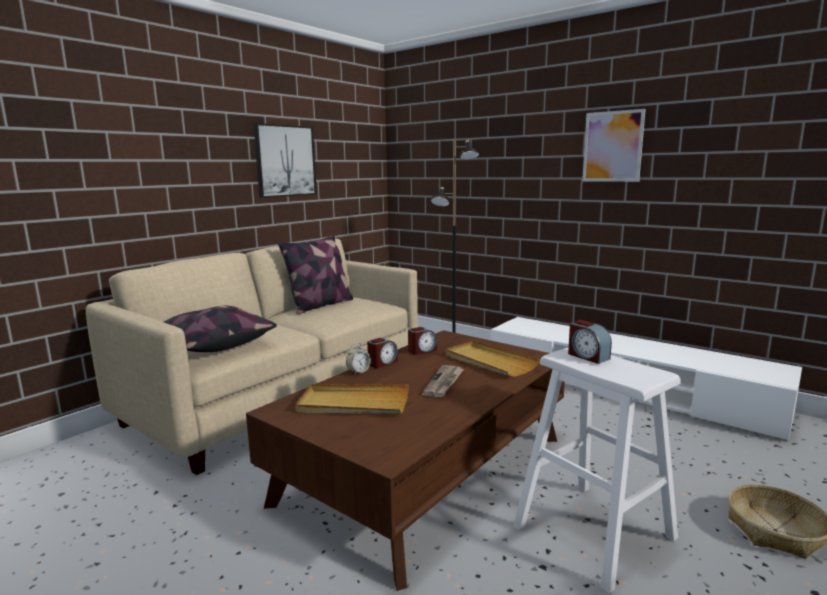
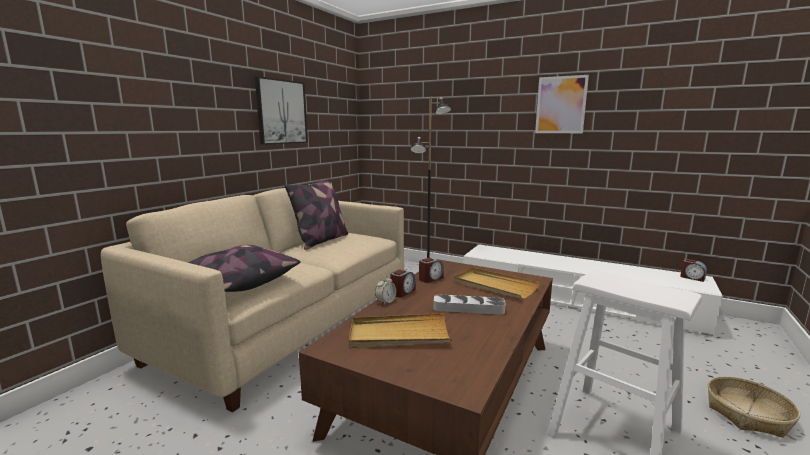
camera: 10 degrees left, 0 degrees up
(444, 383) = (468, 308): newspaper -> grey tray
(587, 356) = (613, 280): alarm clock -> alarm clock (692, 278)

